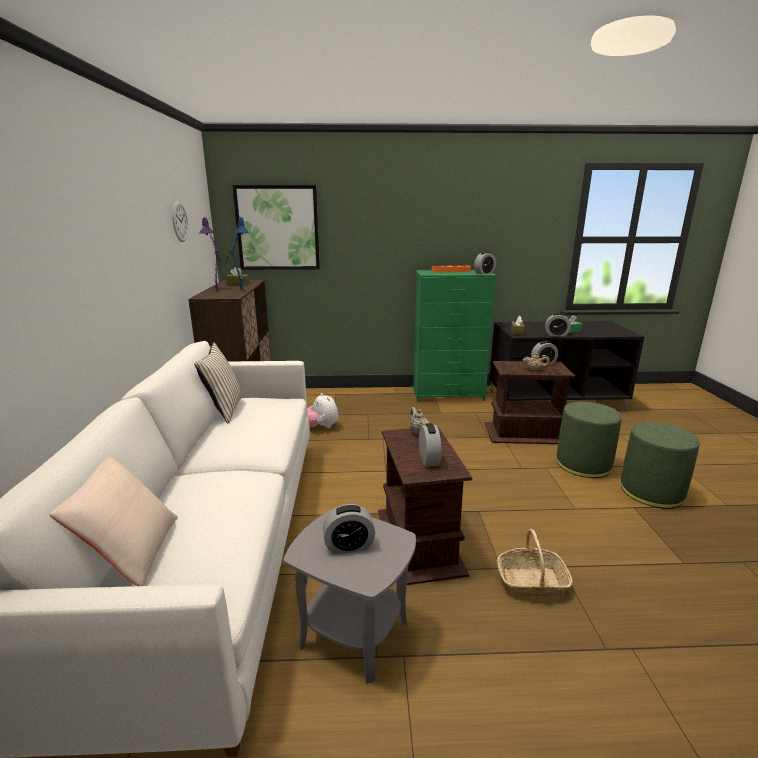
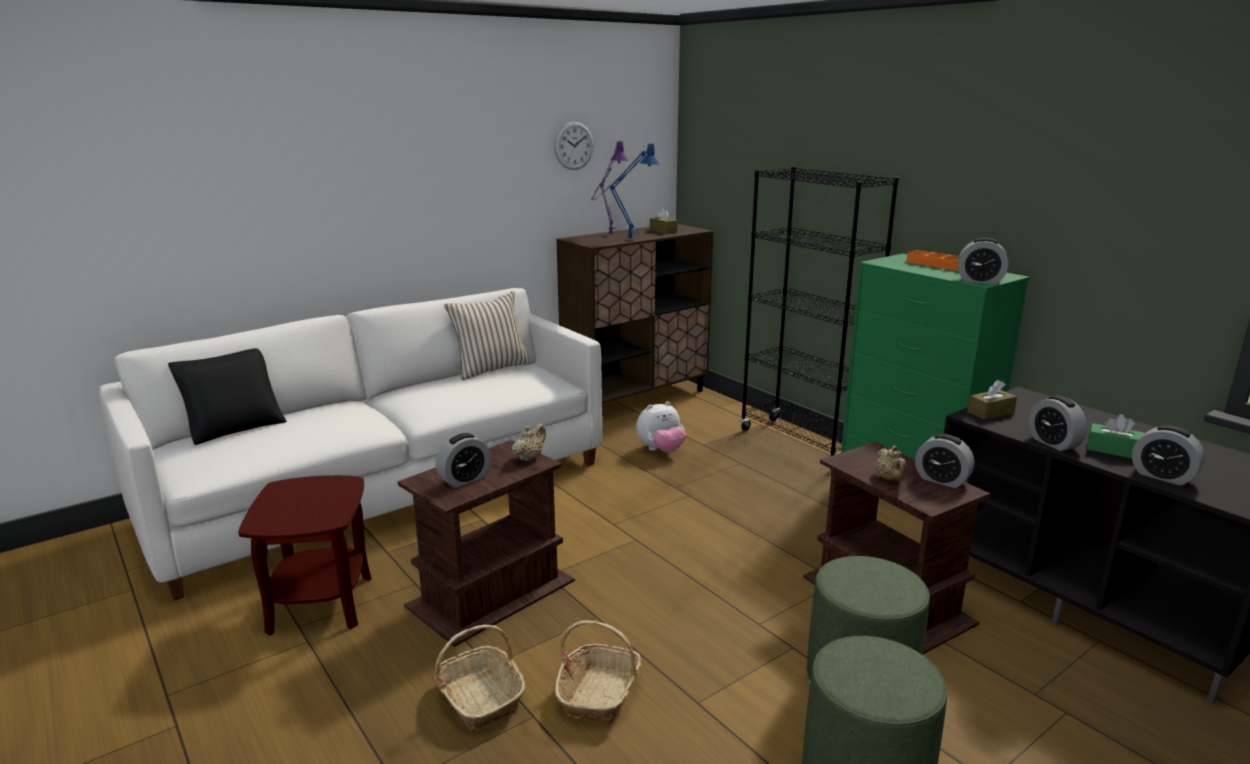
camera: 55 degrees right, 0 degrees up
(130, 551) = (234, 426): beige pillow -> black pillow
(278, 228) = (738, 159): picture -> none
(321, 427) = (661, 450): plush toy -> plush toy turned 135 degrees counterclockwise
(349, 546) = (303, 501): alarm clock -> alarm clock (1162, 476)
(353, 634) = (320, 604): grey side table -> brown side table
(370, 394) = (802, 443): none -> black bookcase
(551, 535) = (599, 693): none -> basket

